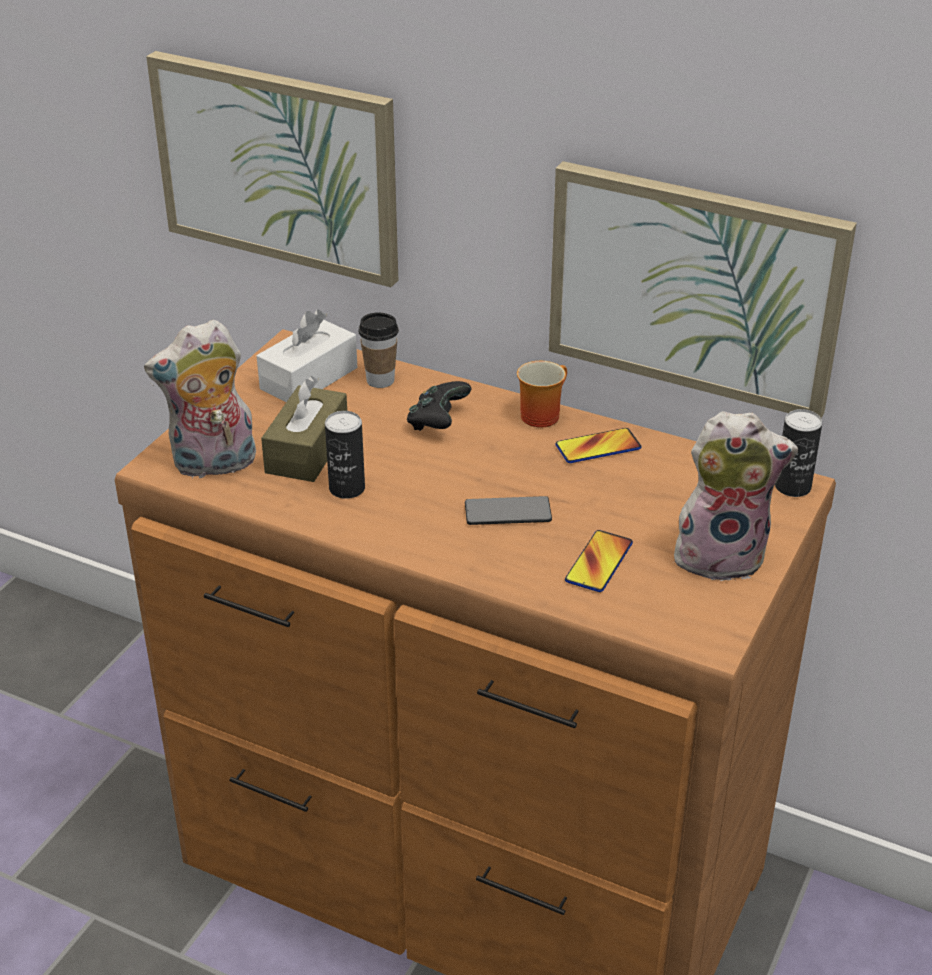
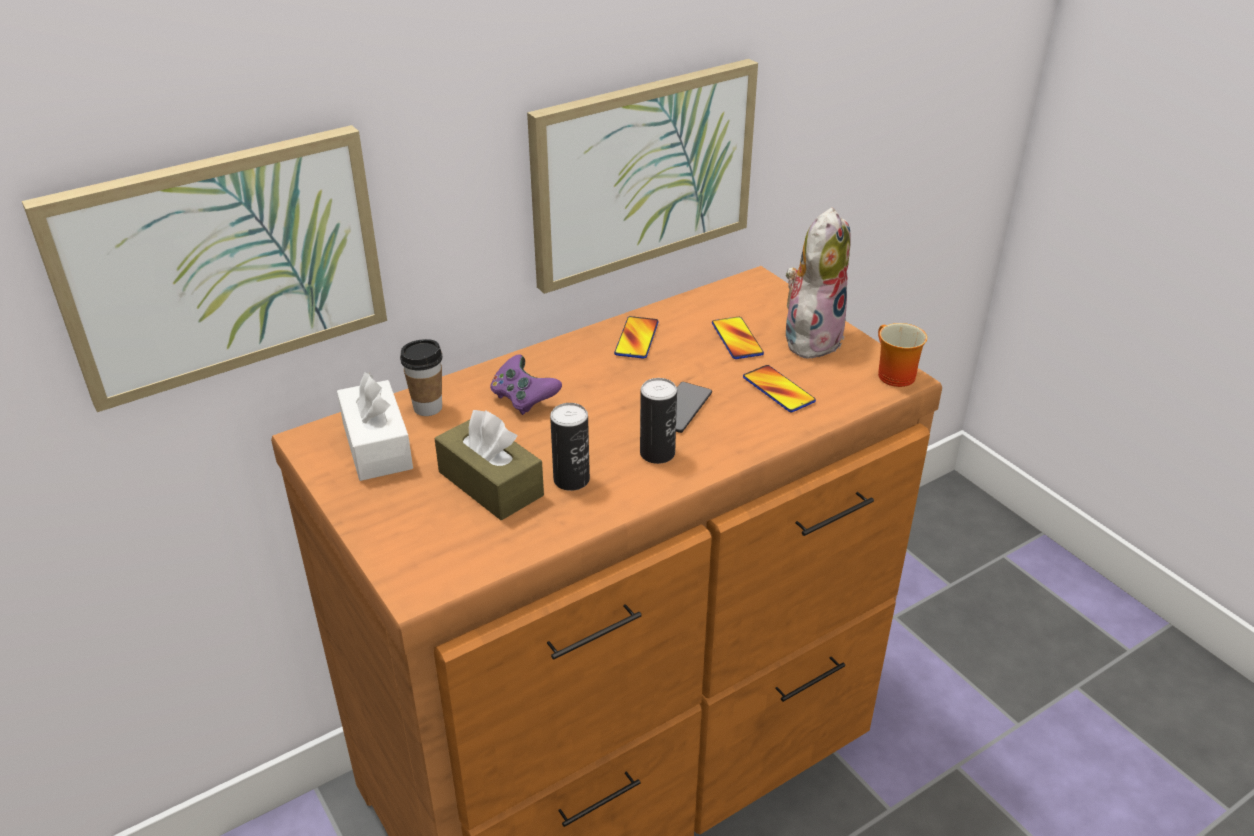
camera: 60 degrees left, 0 degrees up
(213, 465) = (455, 550): plush toy -> none
(437, 422) = (523, 399): black game controller -> purple game controller
(540, 413) = (565, 347): mug -> mug (891, 374)
(664, 508) = (737, 339): none -> phone
(792, 487) = (757, 282): can -> can (657, 453)

